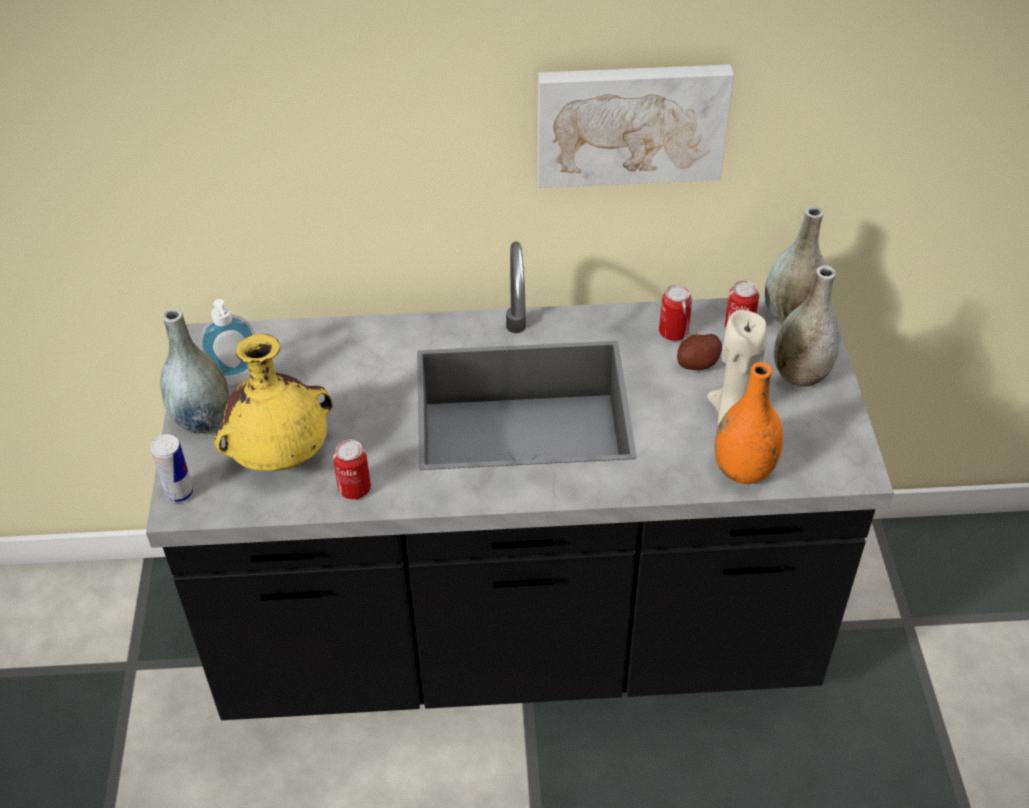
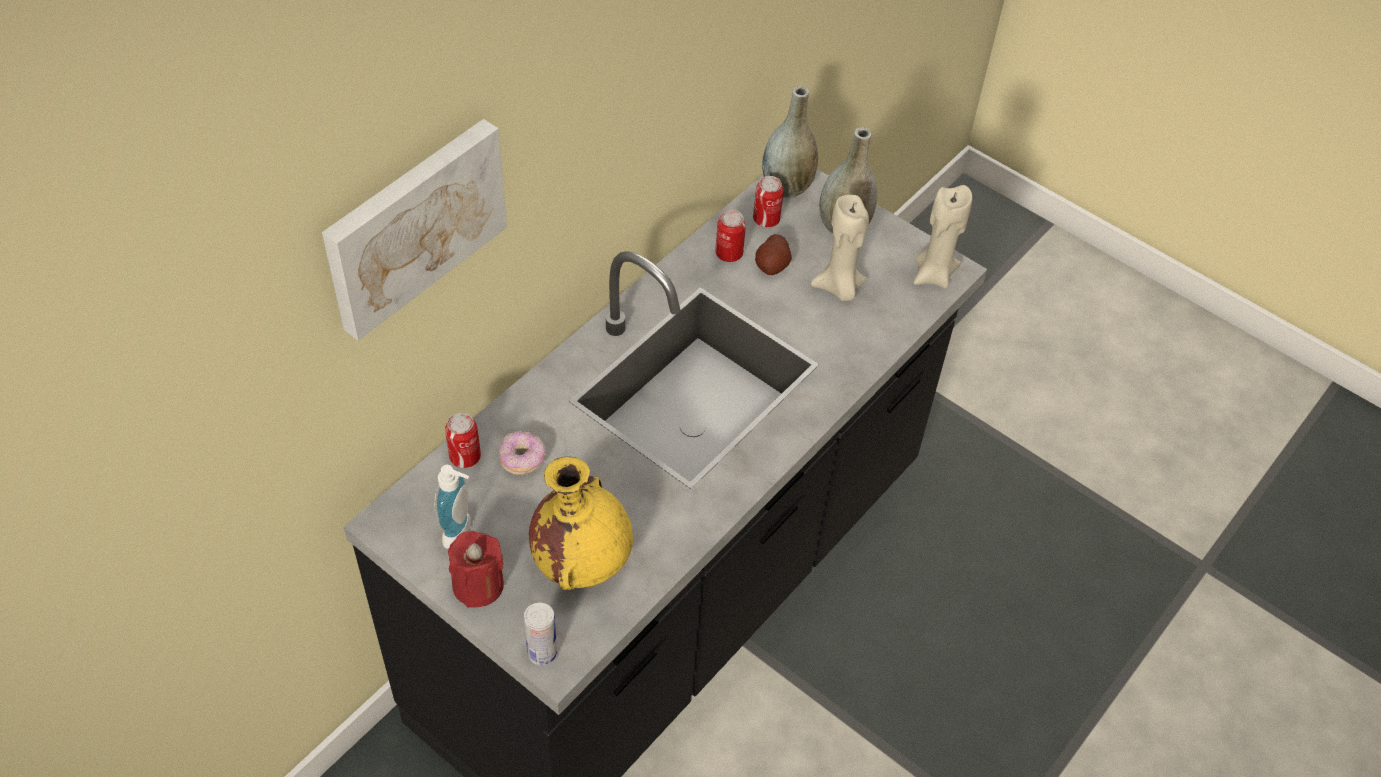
camera: 50 degrees left, 5 degrees up
(202, 420) = (478, 585): grey vase -> red candle
(336, 364) = (522, 459): none -> donut
(354, 489) = (666, 539): can -> can (465, 457)
(631, 122) = (659, 95): picture -> picture (413, 224)
(743, 470) = (890, 321): orange vase -> none
(832, 463) = (933, 275): none -> beige candle

